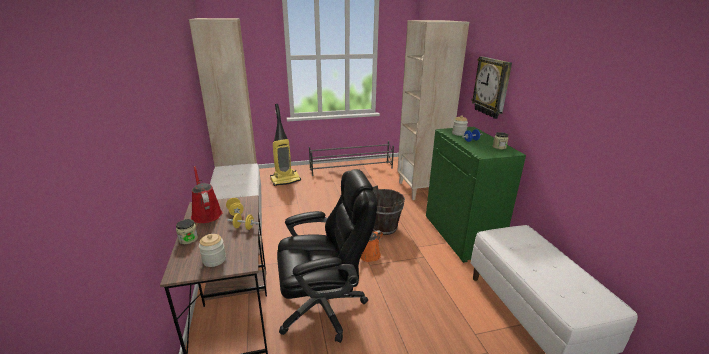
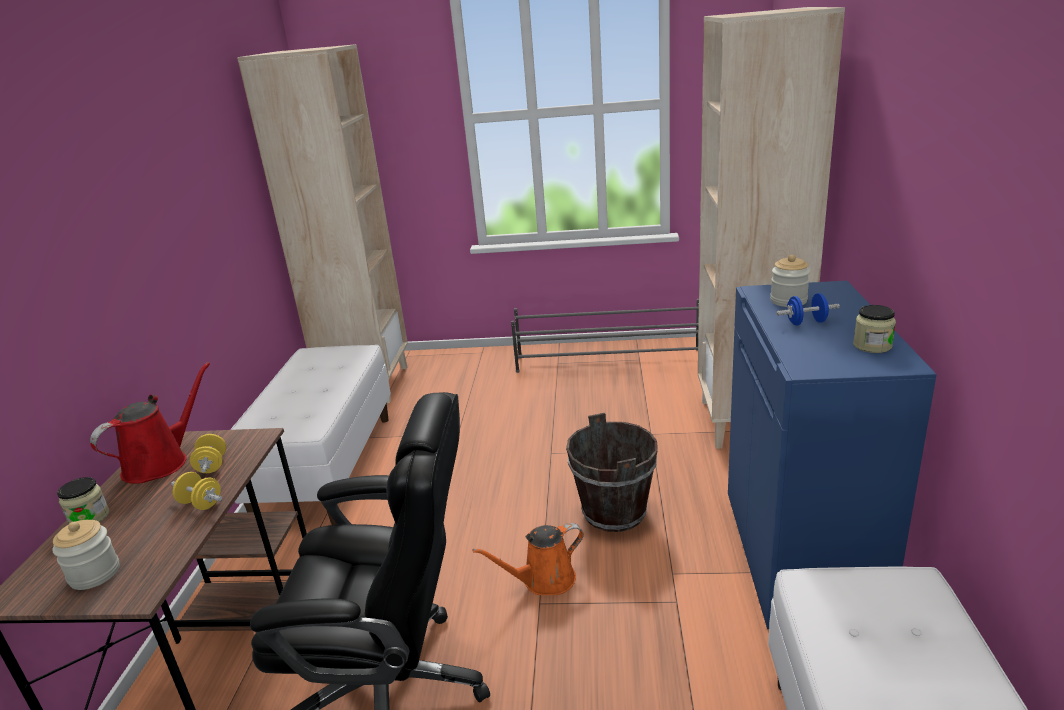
camera: 20 degrees right, 0 degrees up
(206, 213) = (161, 462): red watering can -> red watering can turned 45 degrees clockwise
(285, 180) = (459, 379): vacuum cleaner -> none
(461, 235) = (801, 557): green cabinet -> blue cabinet
(492, 87) = (885, 180): wall clock -> none

